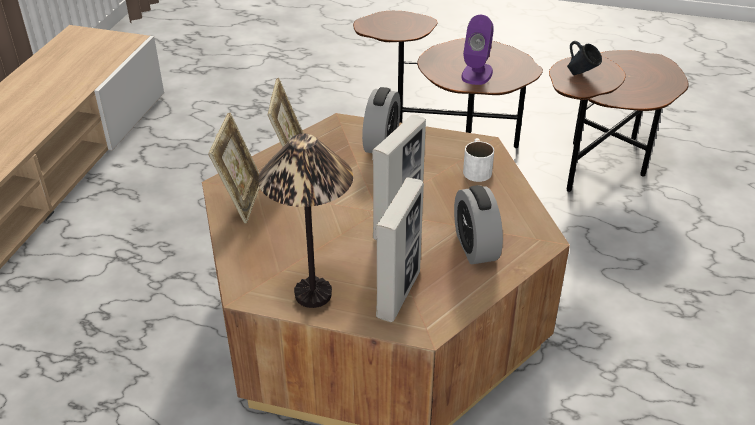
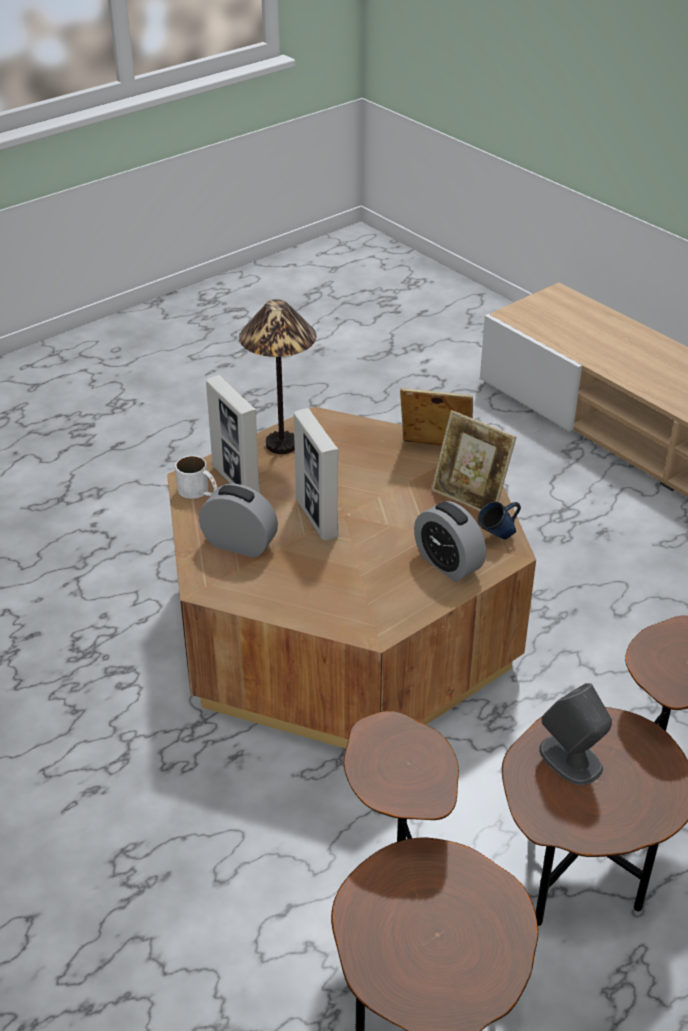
camera: 125 degrees right, 0 degrees up
(241, 200) = (435, 451): picture frame -> picture frame turned 150 degrees clockwise
(476, 168) = (342, 604): white mug -> white mug (199, 492)
(477, 73) = (571, 759): purple speaker -> grey speaker
(581, 74) = (403, 756): blue mug -> blue mug (497, 537)

